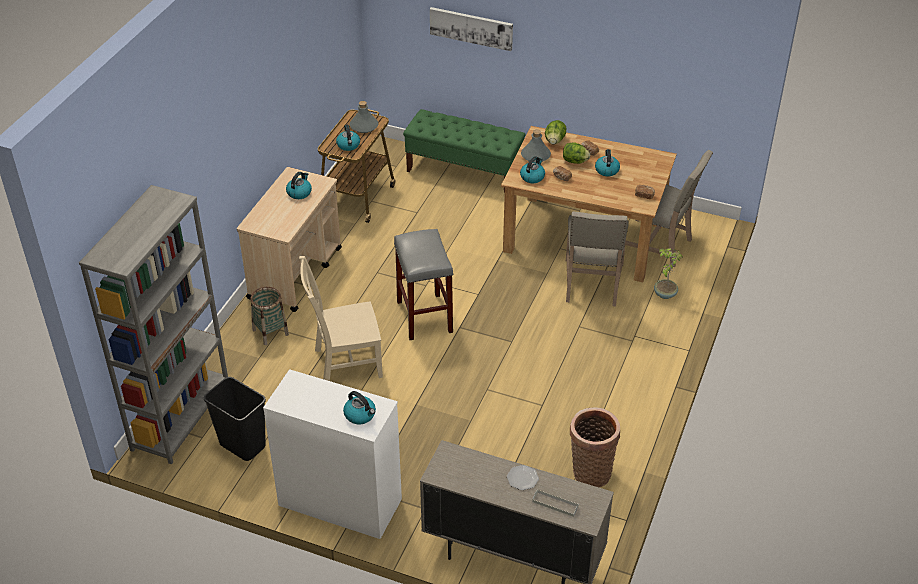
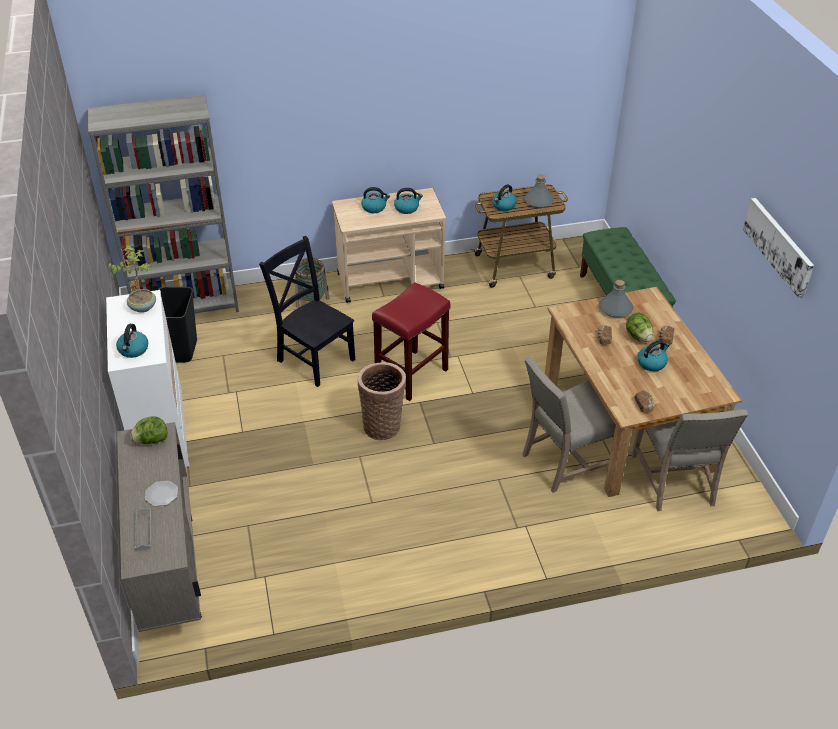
camera: 55 degrees right, 0 degrees up
(344, 363) = (314, 358): beige chair -> black chair
(424, 316) = (412, 374): grey stool -> red stool
(471, 28) = (672, 161): picture -> picture (779, 246)
(532, 177) = (581, 320): kettle -> kettle (374, 207)
(554, 141) = (652, 310): lettuce -> lettuce (151, 440)
(590, 471) = (316, 576): basket -> basket (383, 425)
(664, 294) = (608, 521): potted plant -> potted plant (142, 307)

